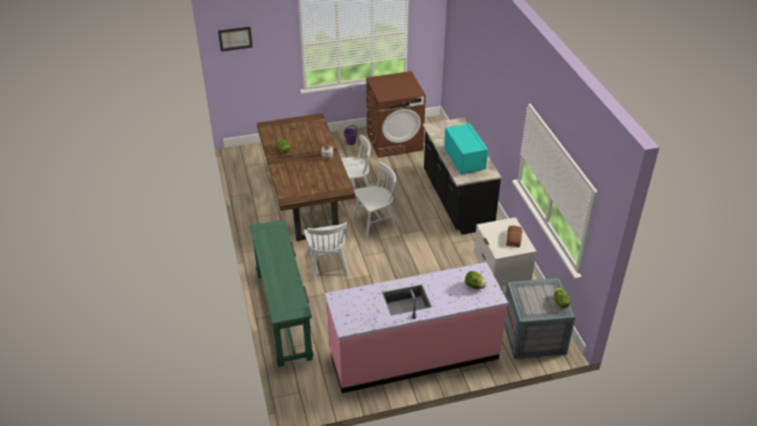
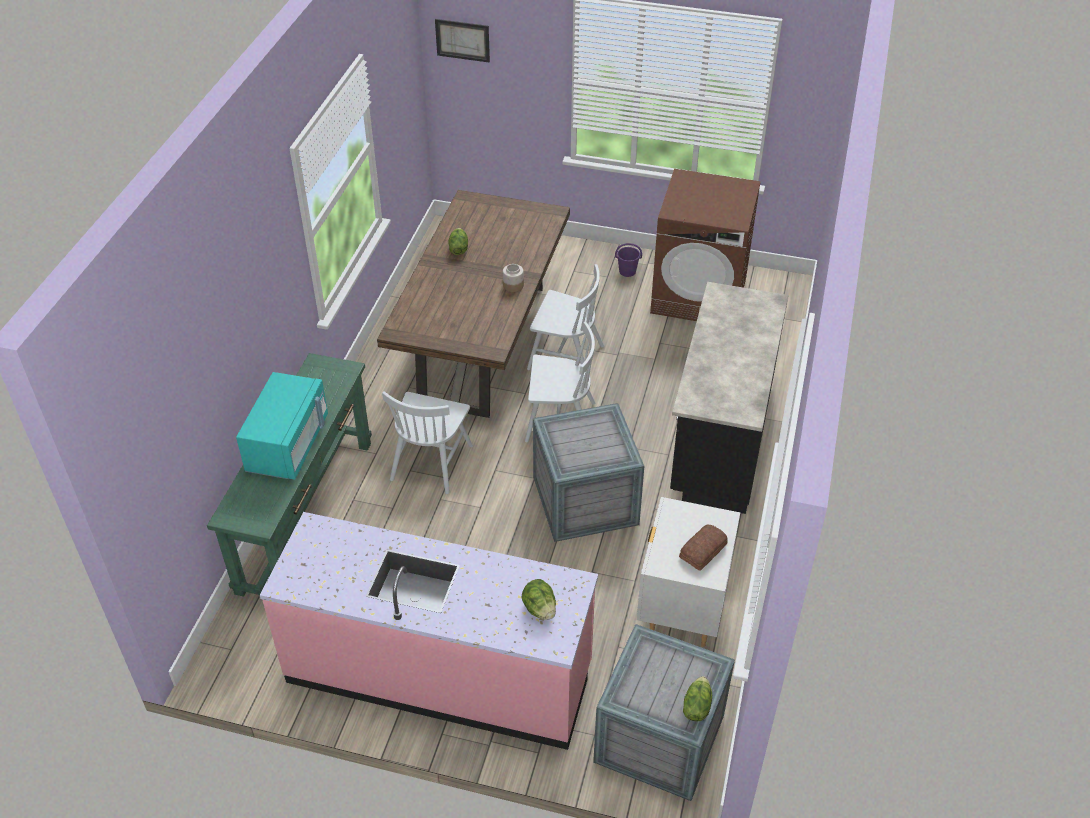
camera: 30 degrees right, 5 degrees up
(417, 252) = (584, 501): none -> crate
(464, 160) = (722, 373): turquoise microwave -> turquoise microwave (288, 445)

